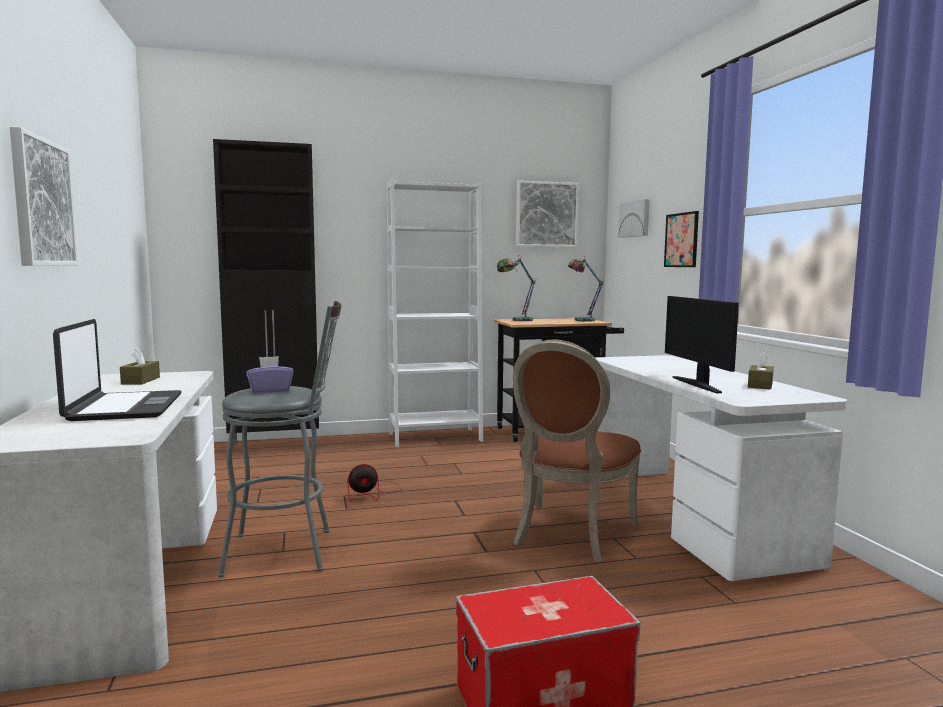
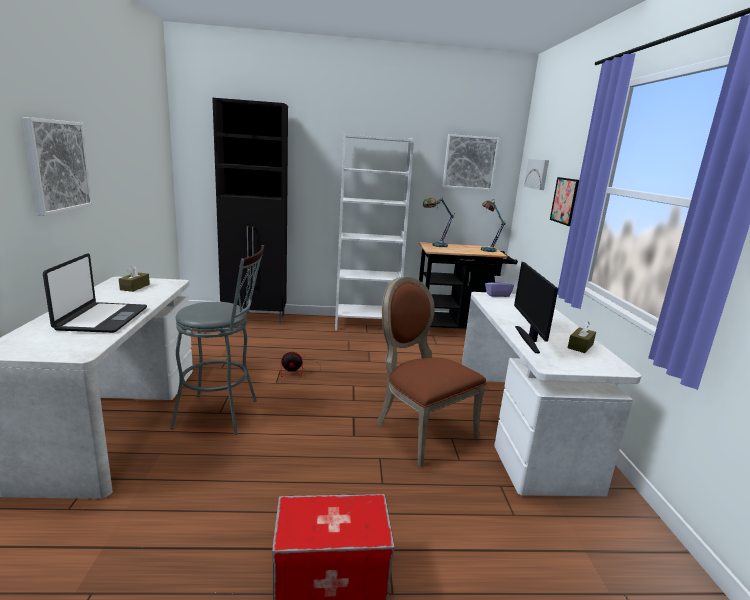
camera: 10 degrees right, 10 degrees up
(270, 390) = (209, 308): purple tissue box -> purple tissue box (497, 295)
(570, 535) = (420, 430): brown chair -> brown chair turned 105 degrees clockwise

